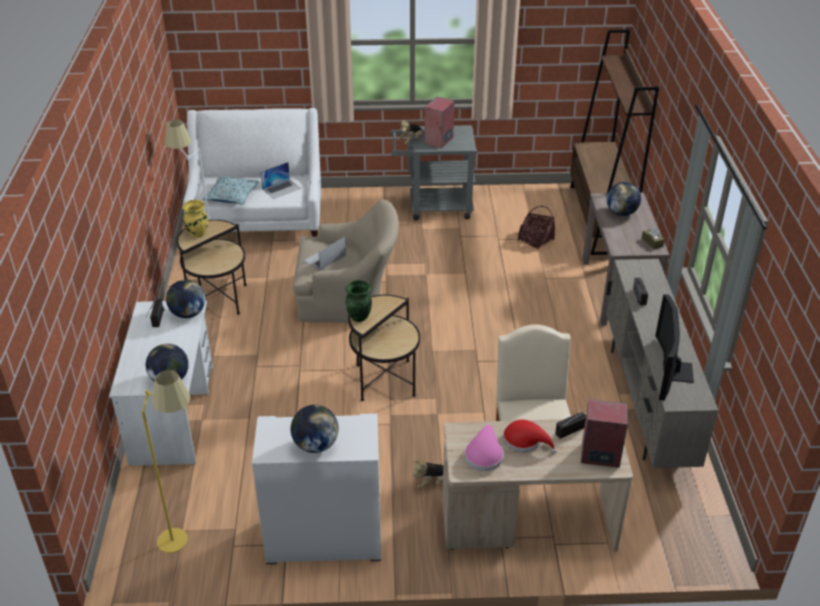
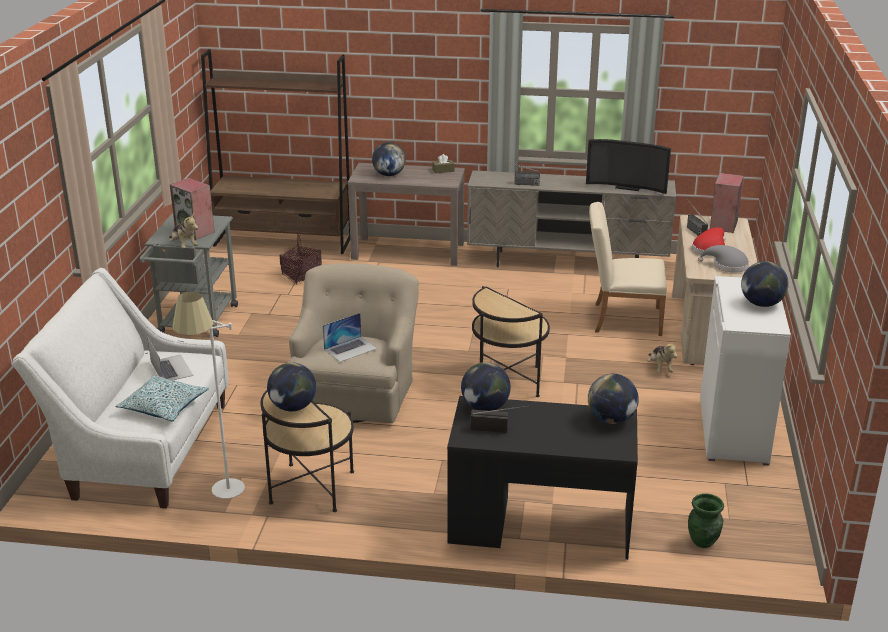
camera: 80 degrees left, 10 degrees down
(173, 414) = (539, 525): white desk -> black desk
(186, 536) = (736, 515): yellow floor lamp -> none
(197, 234) = (293, 407): yellow vase -> globe
(324, 258) = (350, 349): laptop -> laptop turned 90 degrees counterclockwise
(359, 317) = (510, 313): green vase -> green vase (703, 541)
(484, 454) = (727, 266): pink hat -> grey hat

